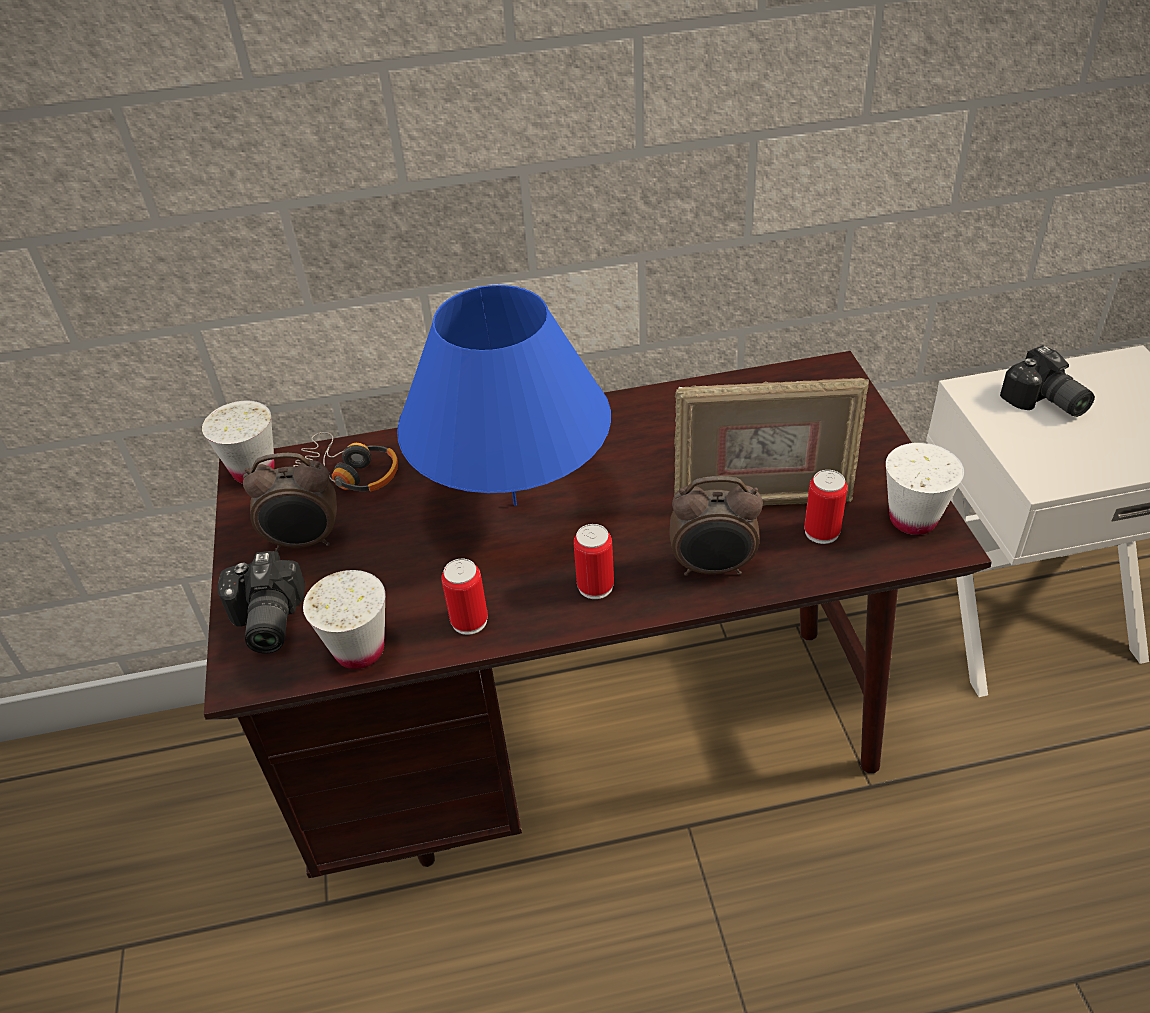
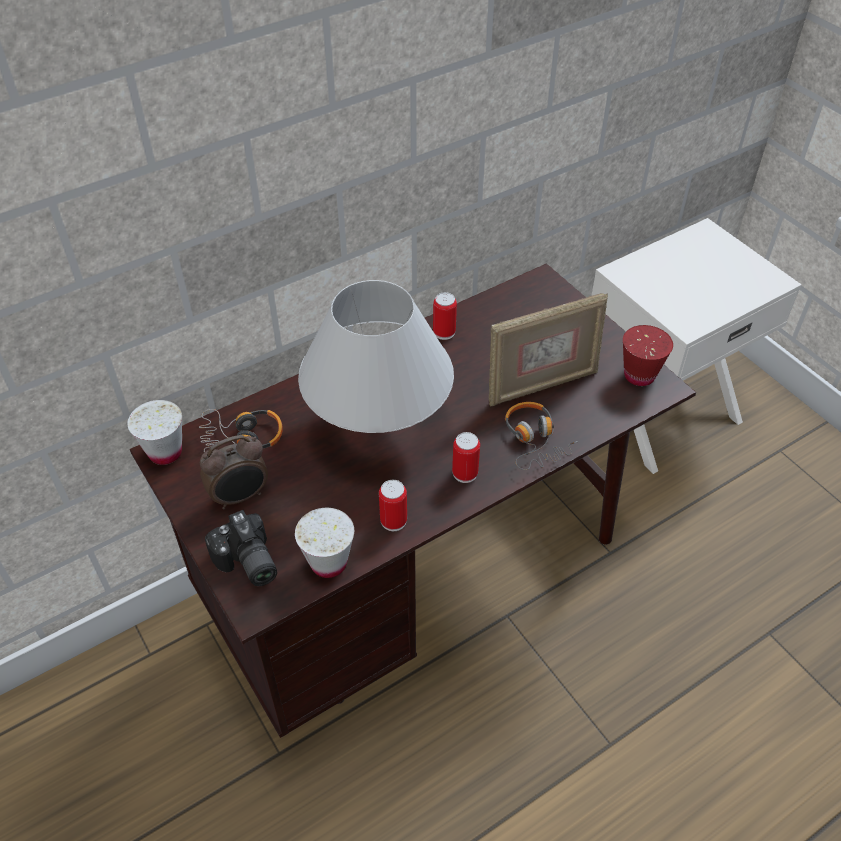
camera: 25 degrees left, 5 degrees up
(515, 504) = (379, 429): blue table lamp -> white table lamp
(713, 568) = (534, 440): alarm clock -> headphones
(821, 531) = (589, 398): can -> can (444, 332)
(913, 519) = (639, 375): white cup -> red cup
(1044, 403) = (666, 271): camera -> none

